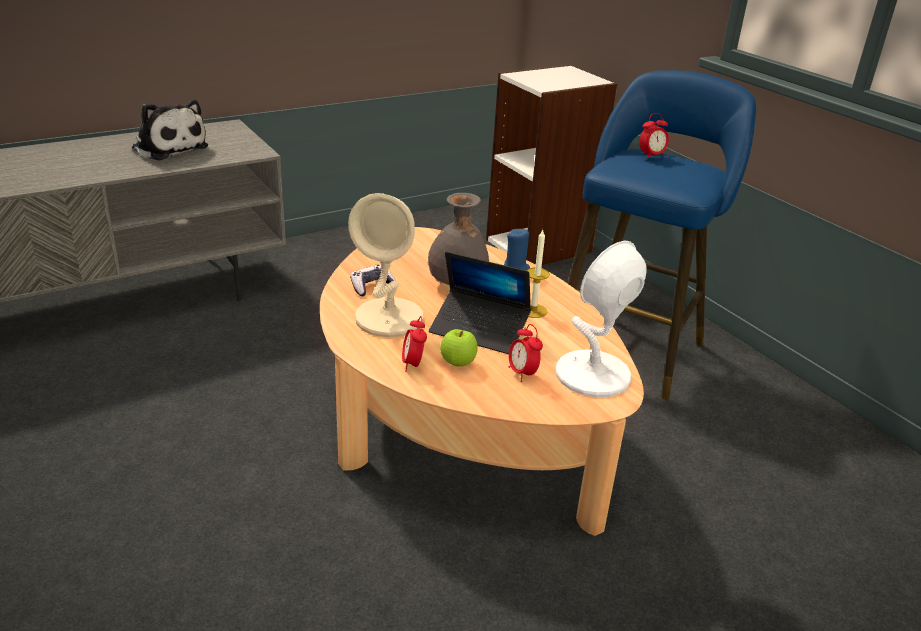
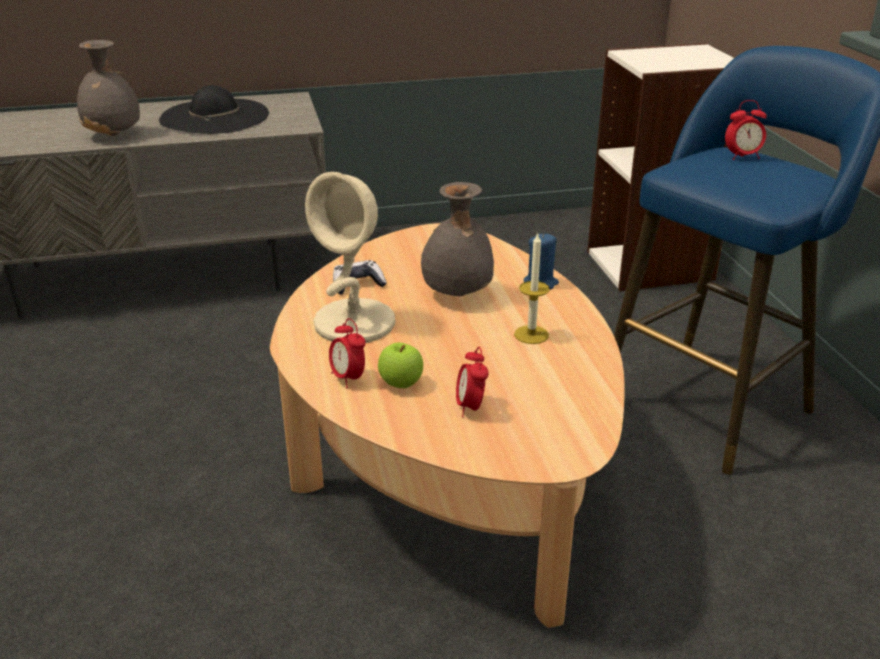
camera: 20 degrees right, 0 degrees up
(82, 172) = (114, 135): none -> grey vase
(168, 147) = (214, 116): plush toy -> black hat
(413, 364) = (348, 378): alarm clock -> alarm clock turned 45 degrees counterclockwise
(479, 330) = (451, 349): laptop -> none
(592, 375) = (558, 422): white table lamp -> none

